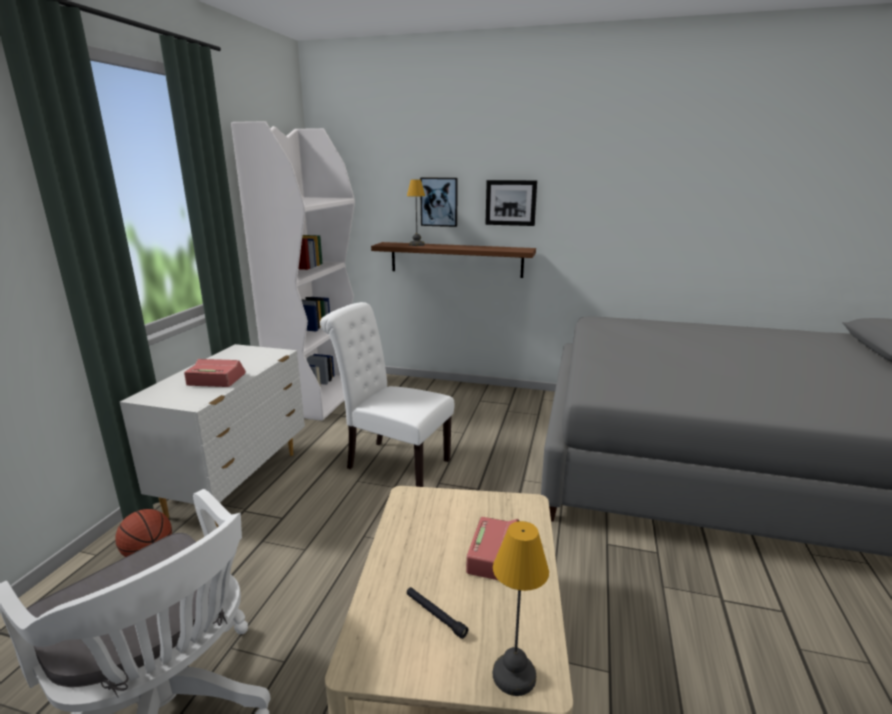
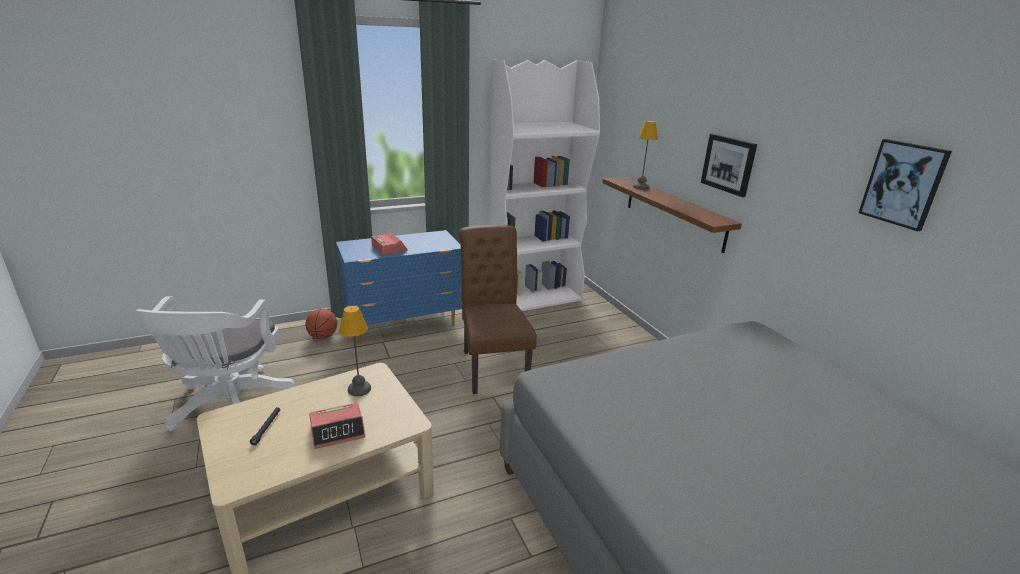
camera: 50 degrees right, 5 degrees up
(237, 483) = (405, 325): white dresser -> blue dresser
(392, 463) = (492, 366): white chair -> brown chair
(439, 202) = (671, 148): picture -> picture (903, 184)
(513, 674) = (233, 474): table lamp -> table lamp (360, 389)

